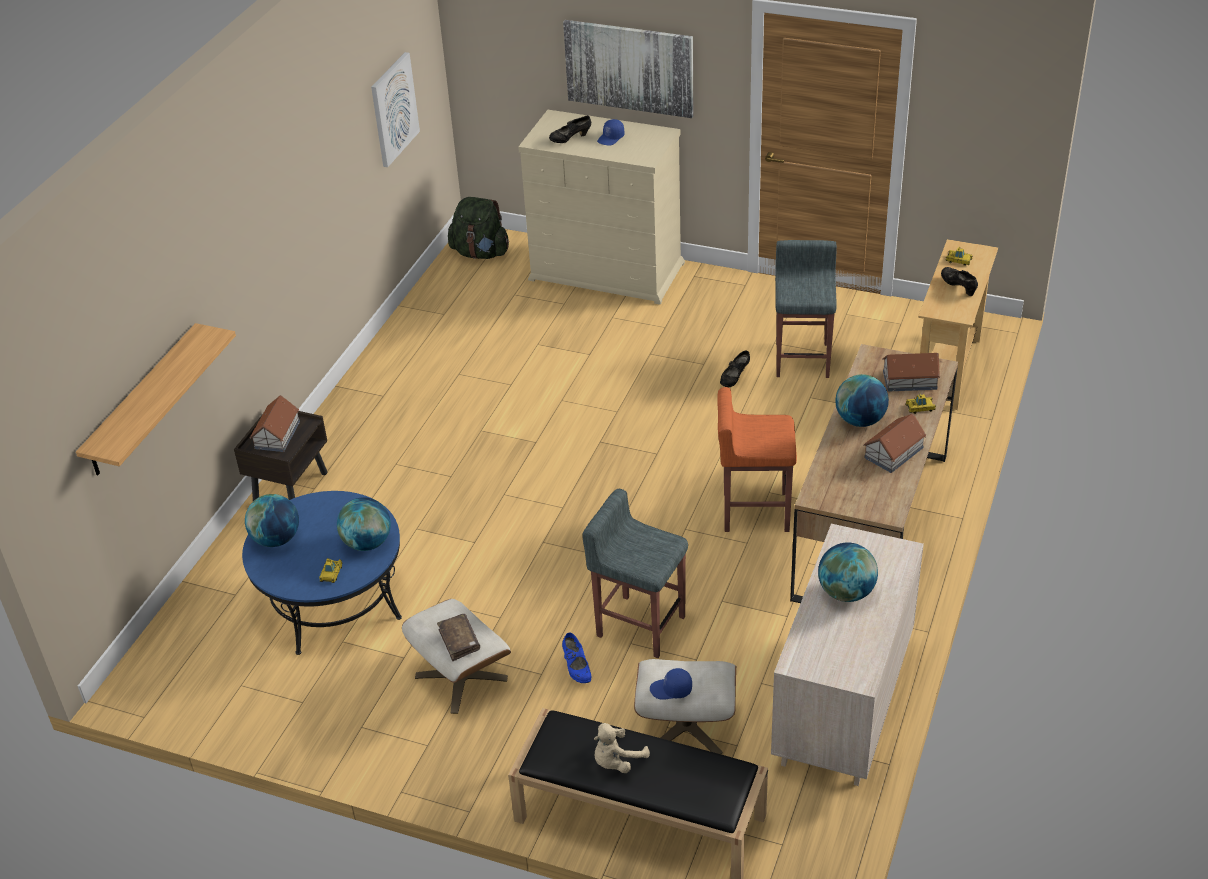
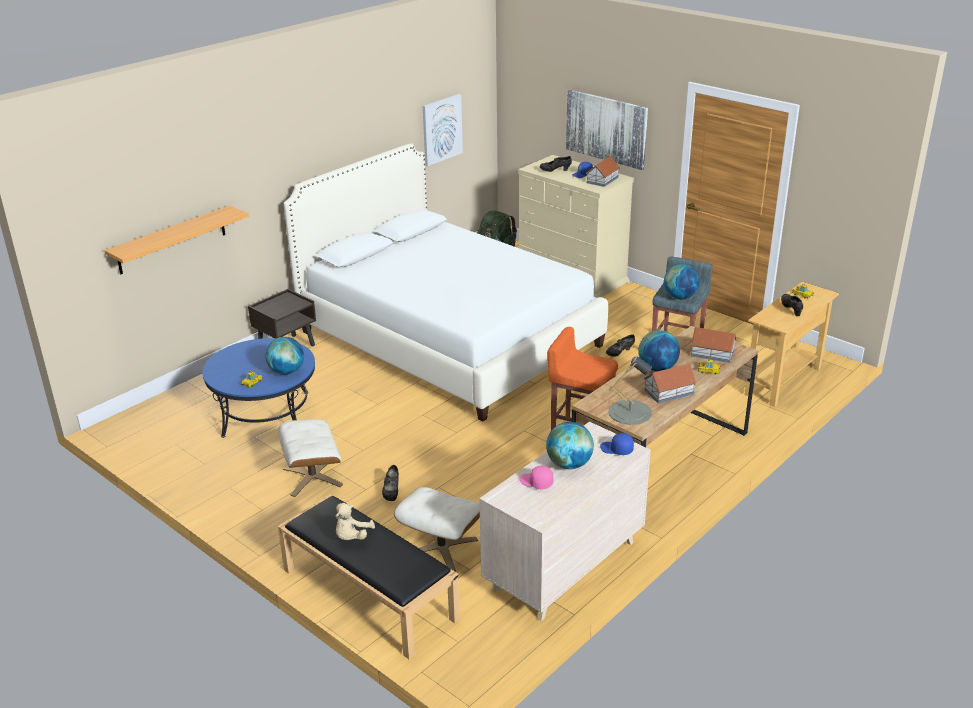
camera: 20 degrees right, 10 degrees down
(276, 539) = (234, 357): globe -> globe (680, 297)
(278, 434) = (280, 305): toy house -> toy house (603, 180)
(459, 641) = (305, 441): brown book -> none
(504, 412) = (449, 338): none -> white bed
(576, 668) = (391, 492): blue shoe -> black shoe
(617, 761) = (352, 537): beige plush toy -> beige plush toy turned 45 degrees counterclockwise
(639, 625) = (452, 478): grey stool -> none
(671, 690) = (424, 507): blue cap -> blue cap (616, 449)
(825, 630) = (536, 482): none -> pink cap
(867, 495) = (630, 412): none -> grey table lamp

